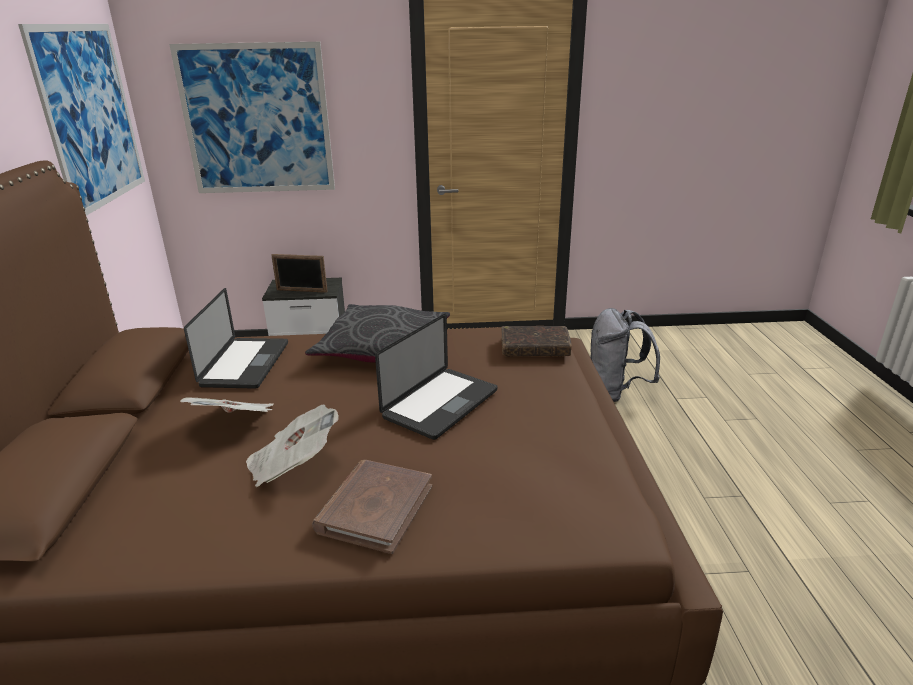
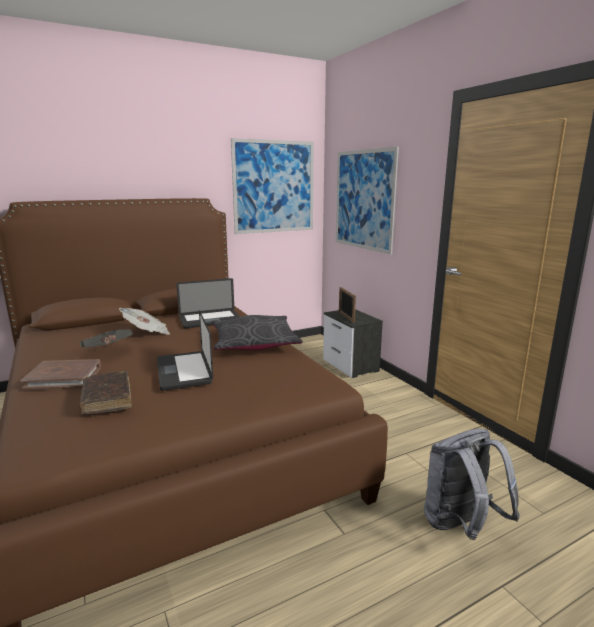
camera: 65 degrees right, 10 degrees down
(440, 404) = (183, 371): laptop -> laptop turned 60 degrees clockwise
(534, 349) = (294, 388): brown book -> brown book (107, 399)

